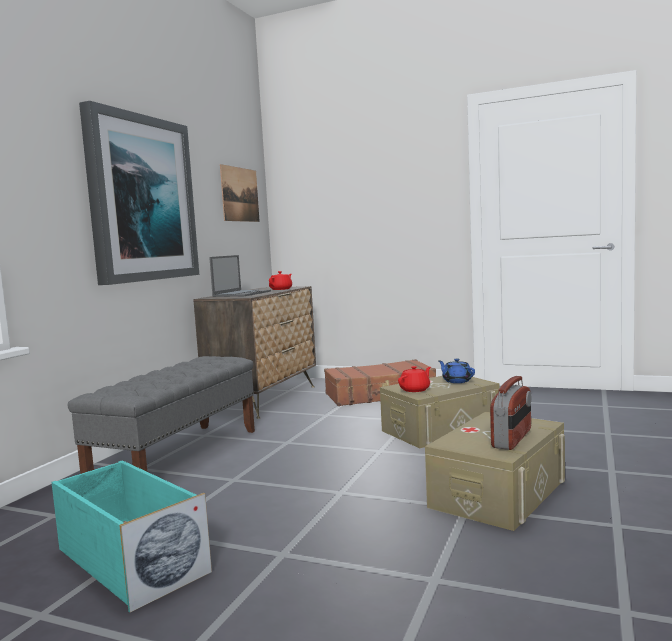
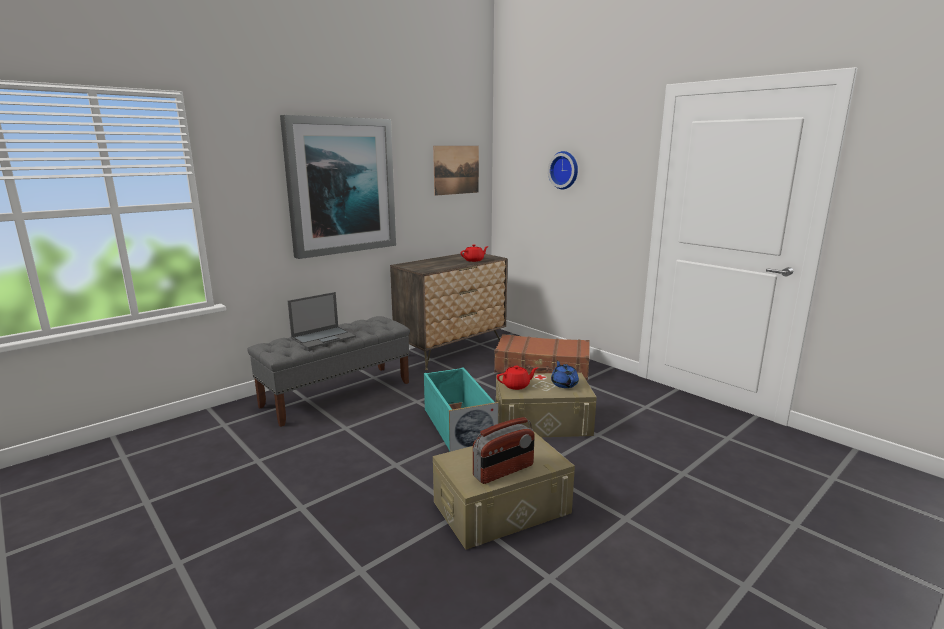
camera: 25 degrees right, 10 degrees up
(129, 561) = (222, 478): turquoise storage box -> turquoise storage box (457, 426)
(242, 294) = (433, 263): laptop -> laptop (324, 337)
(362, 187) = (564, 170): none -> wall clock

